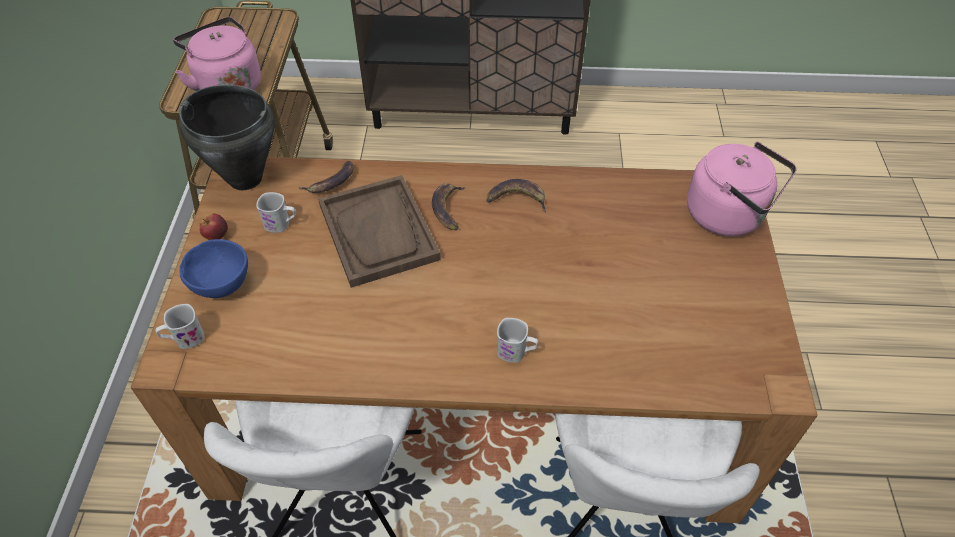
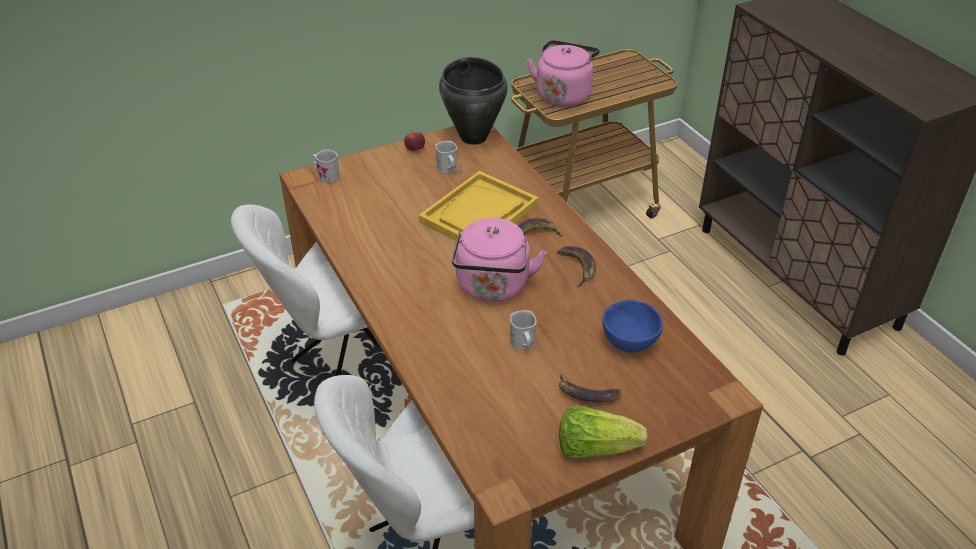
camera: 60 degrees right, 10 degrees down
(221, 283) = (378, 169): blue bowl -> blue bowl (630, 341)
(331, 182) = (506, 173): banana -> banana (587, 394)
(378, 232) = (479, 214): brown tray -> yellow tray
(516, 352) = (424, 322): white mug -> white mug (523, 345)
(729, 215) = (682, 402): pink kettle -> pink kettle (493, 287)
(755, 298) = (595, 448): none -> lettuce

